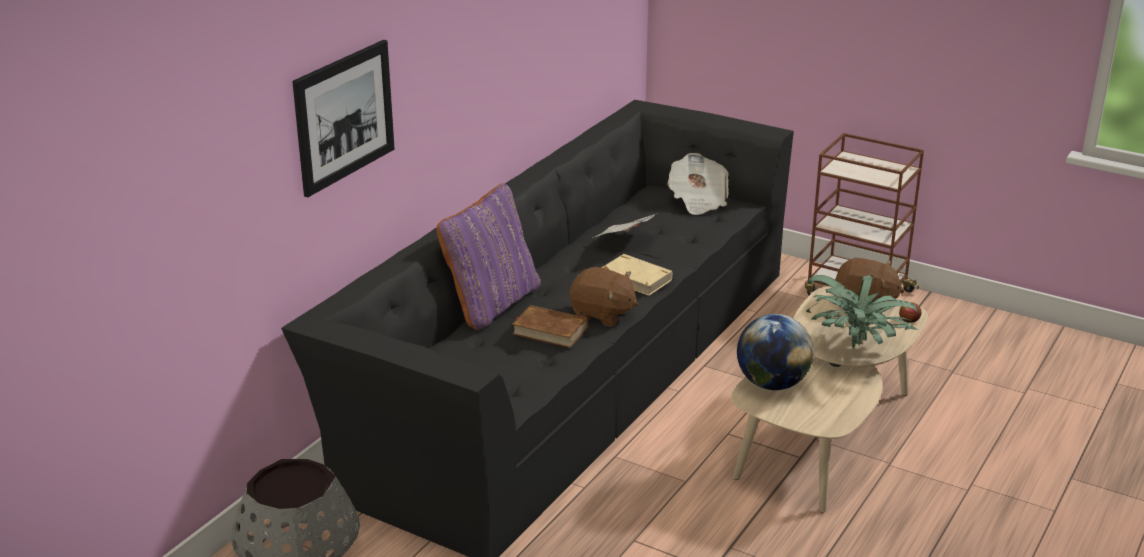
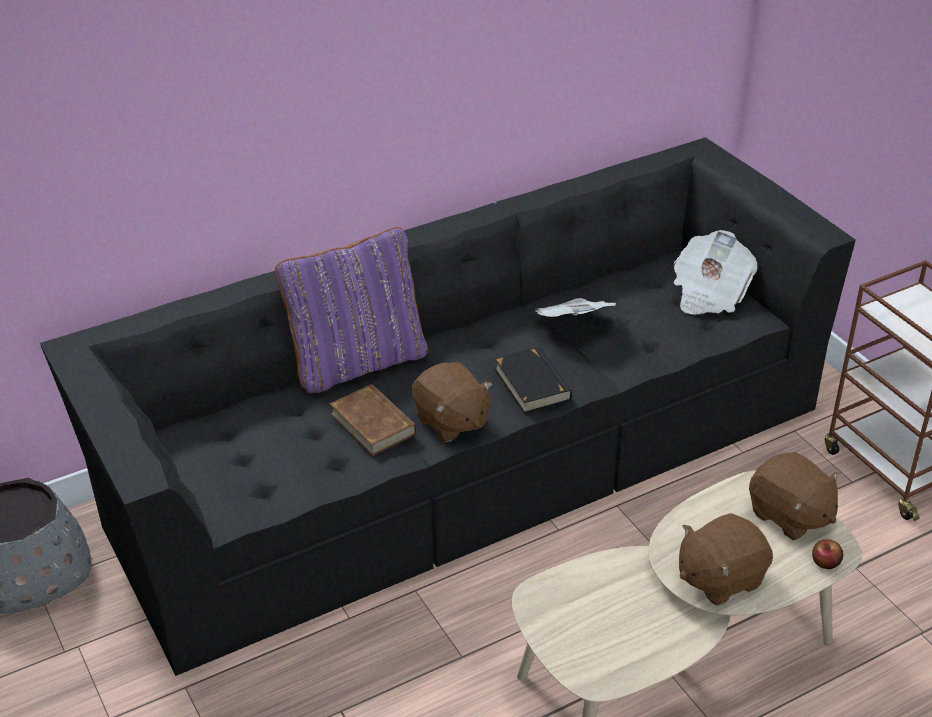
camera: 30 degrees right, 10 degrees up
(344, 116) = (148, 122): picture -> none
(636, 278) = (532, 384): beige book -> black book
(772, 384) = (580, 588): globe -> none
(857, 346) = (720, 578): potted plant -> brown plush toy

